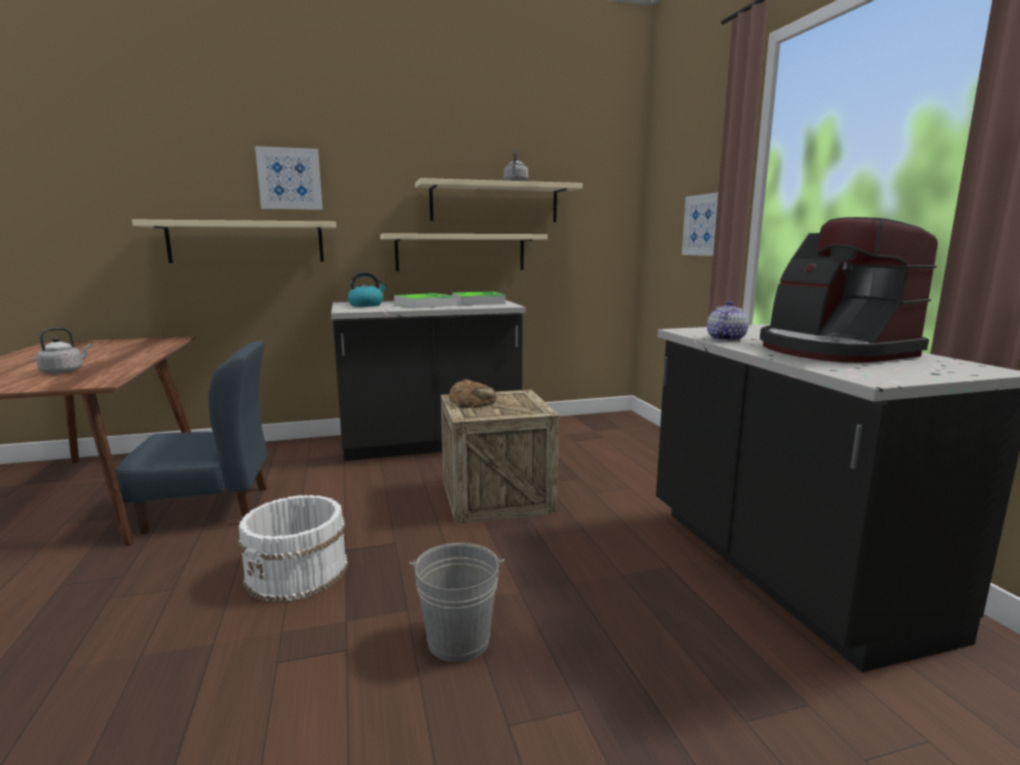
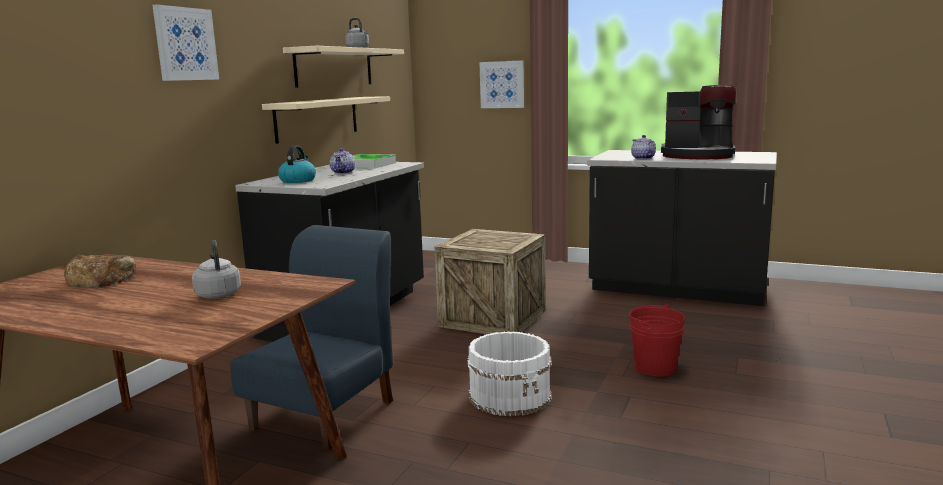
camera: 50 degrees left, 0 degrees up
(246, 242) = (151, 123): beige shelf -> none
(425, 304) = (343, 172): tray -> teapot
(459, 640) = (655, 367): grey bucket -> red bucket
(473, 401) = (472, 242): bread -> bread (101, 279)

